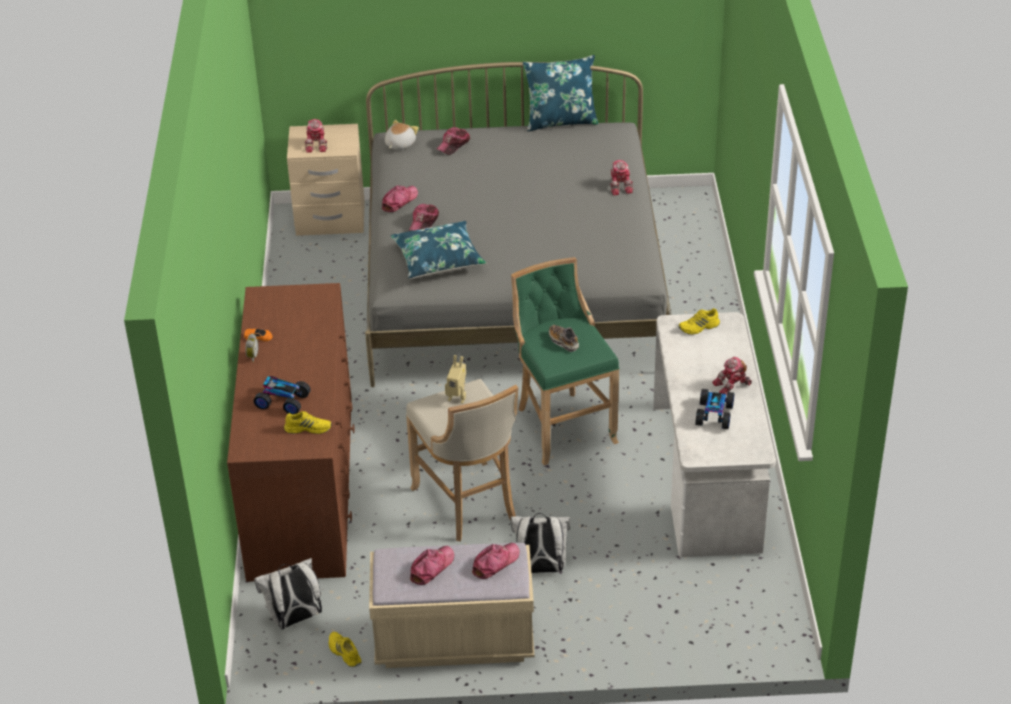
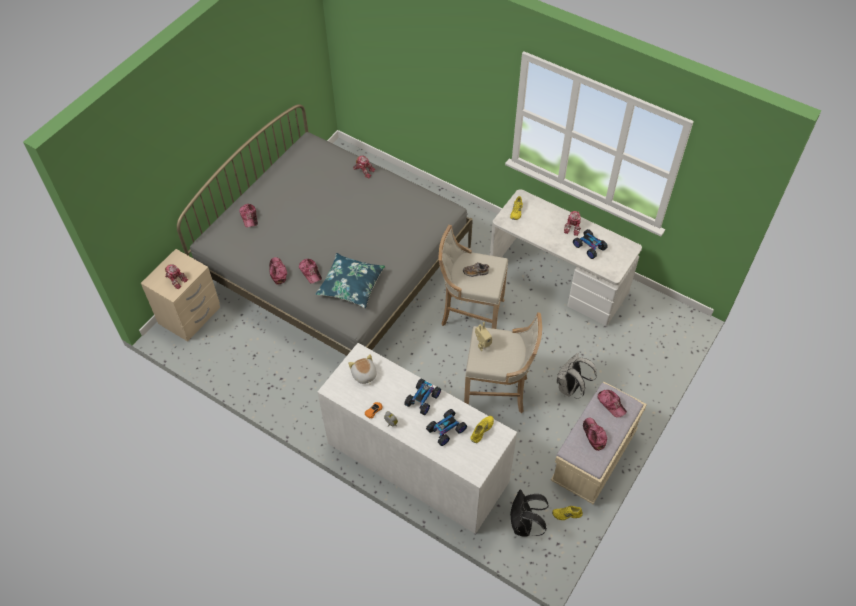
camera: 55 degrees left, 15 degrees up
(294, 619) = (524, 525): white backpack -> black backpack
(302, 485) = (417, 462): brown dresser -> white dresser
(308, 364) = (422, 399): none -> toy car
(399, 144) = (220, 241): plush toy -> plush toy (364, 375)
(495, 563) = (611, 404): cap -> cap turned 150 degrees clockwise
(560, 121) = (277, 159): blue pillow -> none
(562, 425) = (470, 314): green stool -> beige stool

